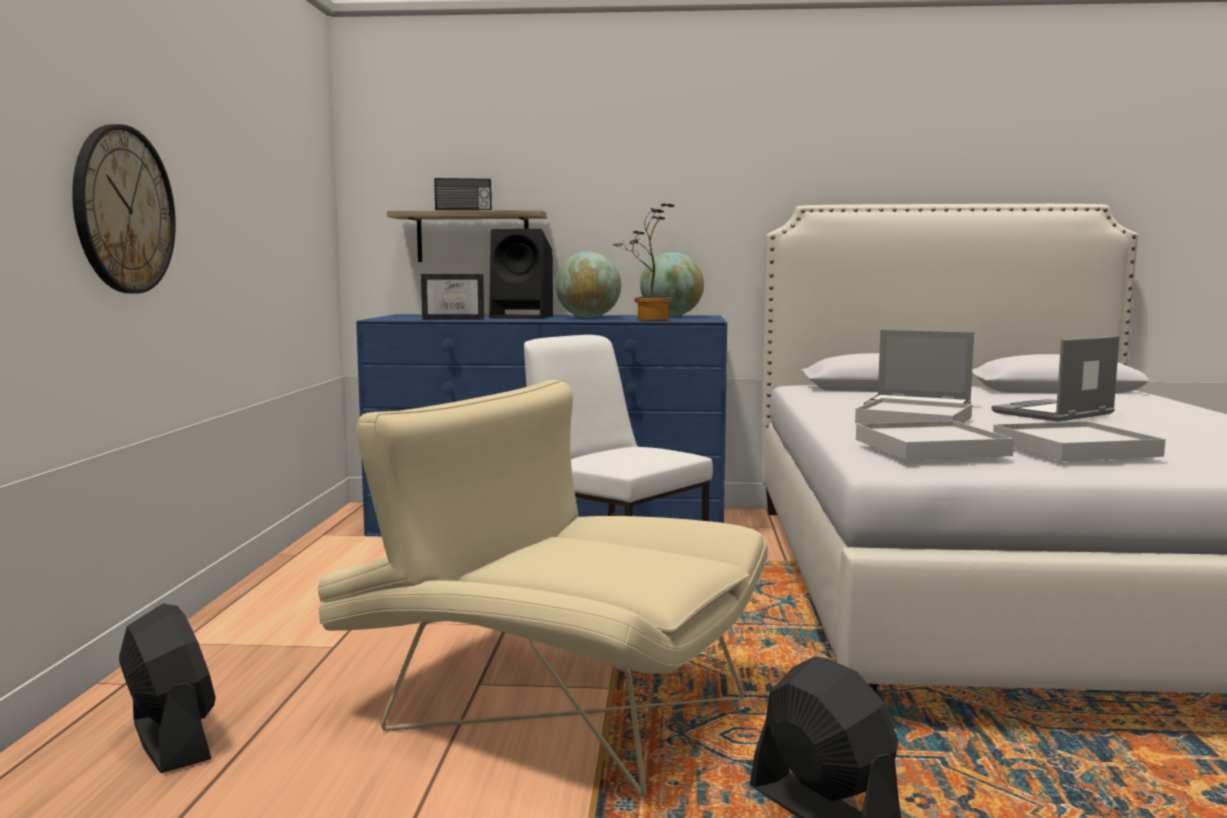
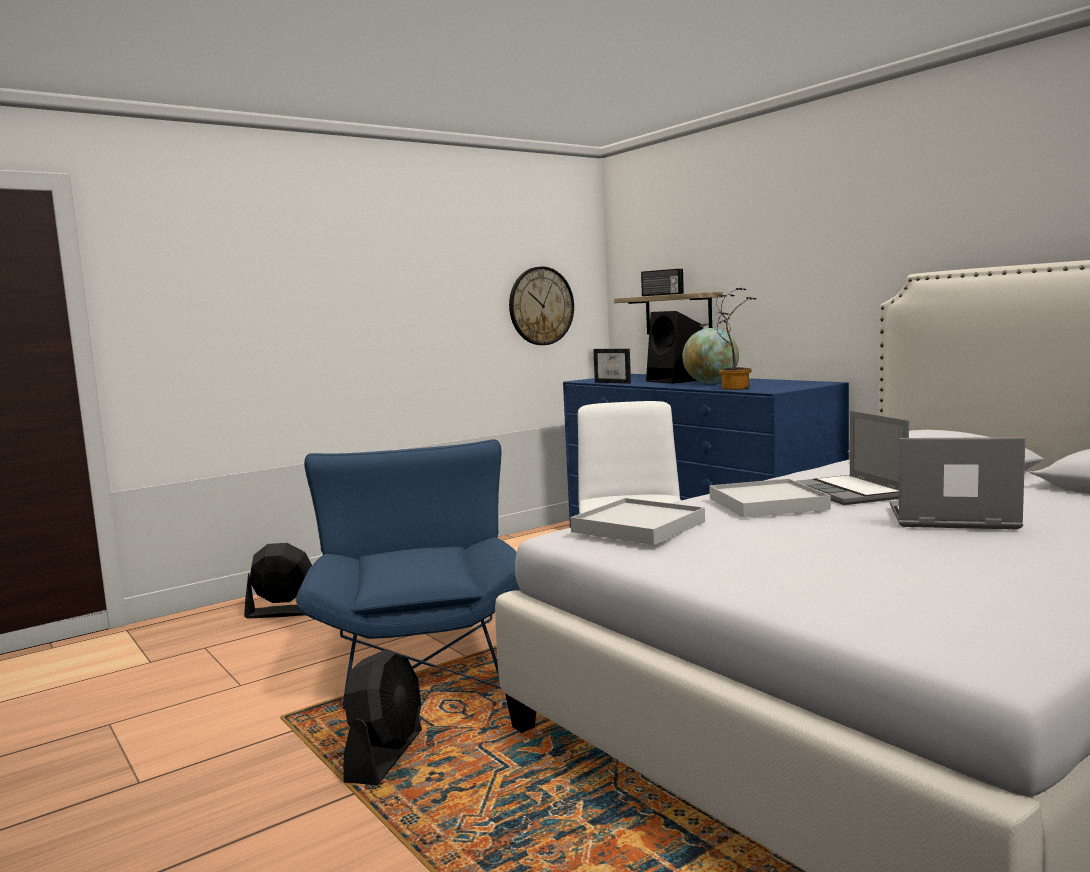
camera: 50 degrees right, 0 degrees up
(123, 210) = (346, 328): wall clock -> wall clock (541, 306)
(171, 740) = (283, 612): black fan -> black fan turned 105 degrees counterclockwise
(547, 705) = (420, 653): beige armchair -> blue armchair
(671, 316) = (790, 383): globe -> none
(1073, 448) = (738, 550): white tray -> none

